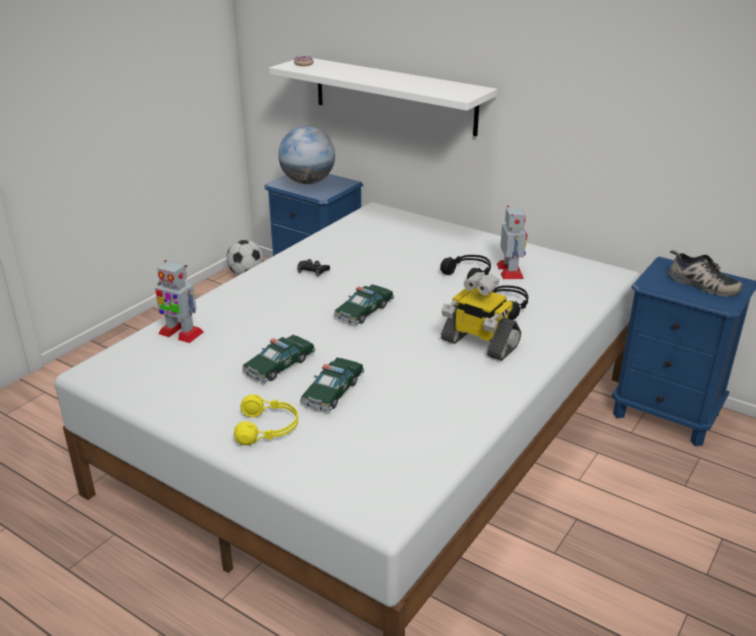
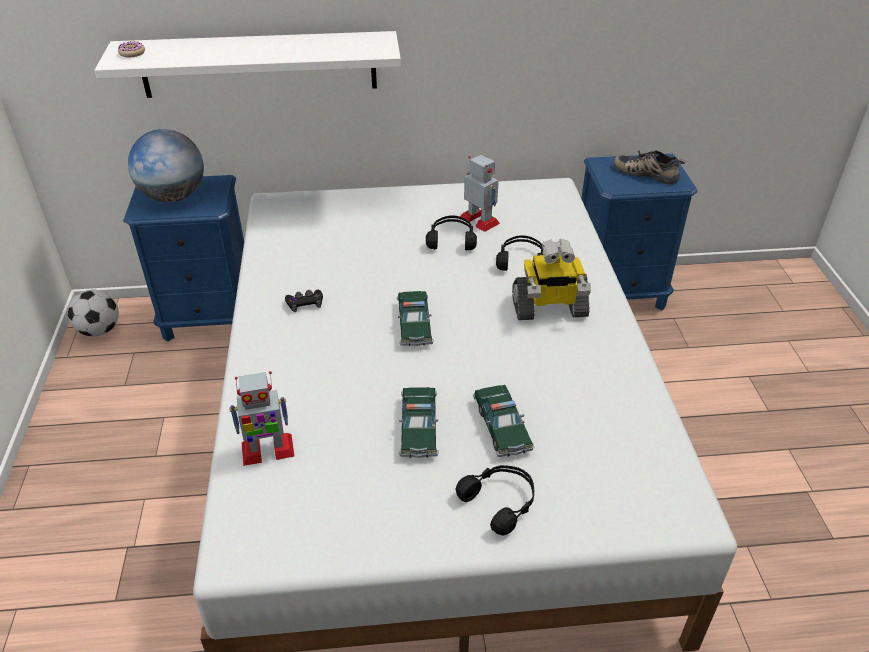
camera: 40 degrees left, 10 degrees up
(268, 428) = (500, 502): yellow headphones -> black headphones
(701, 285) = (647, 173): shoe -> shoe turned 150 degrees counterclockwise

